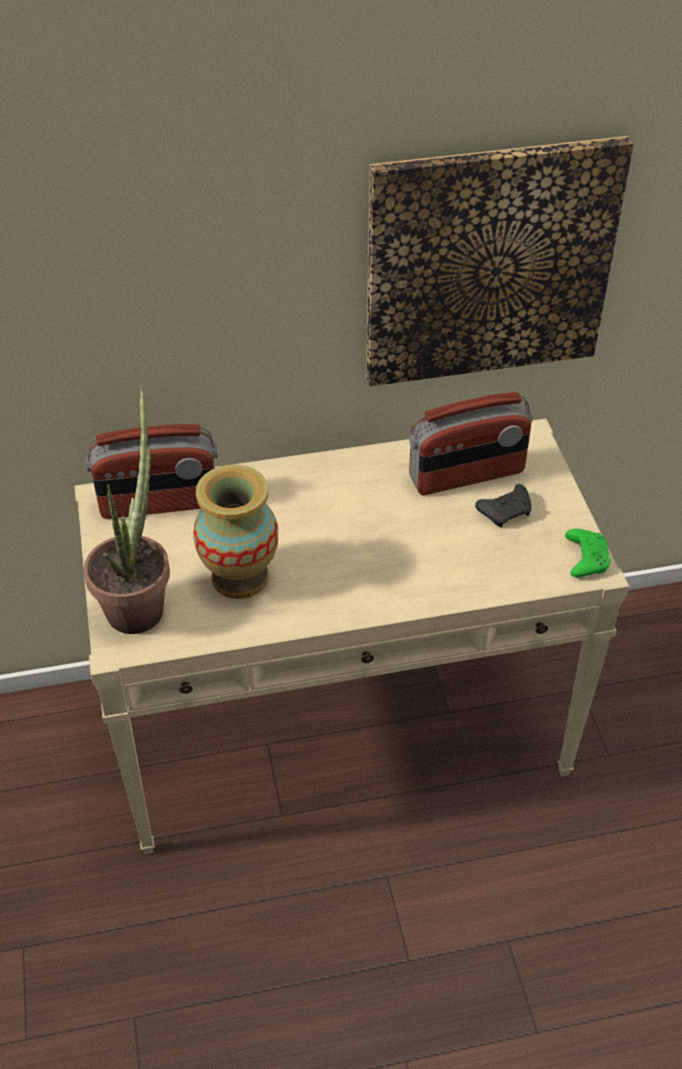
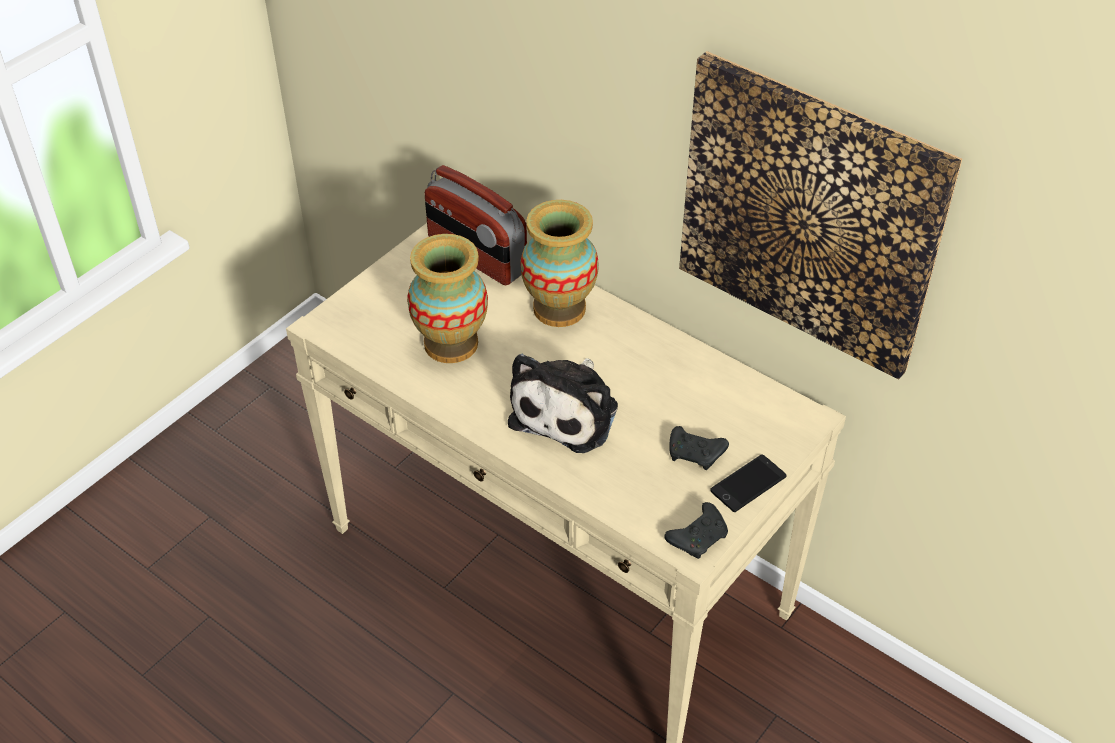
camera: 50 degrees right, 0 degrees up
(139, 602) = (373, 308): potted plant -> none
(276, 492) = (559, 308): none -> vase
(390, 553) = (568, 411): none -> plush toy
(467, 475) = (709, 406): radio -> none
(560, 503) = (748, 484): none -> phone
(585, 559) = (699, 537): green game controller -> black game controller

